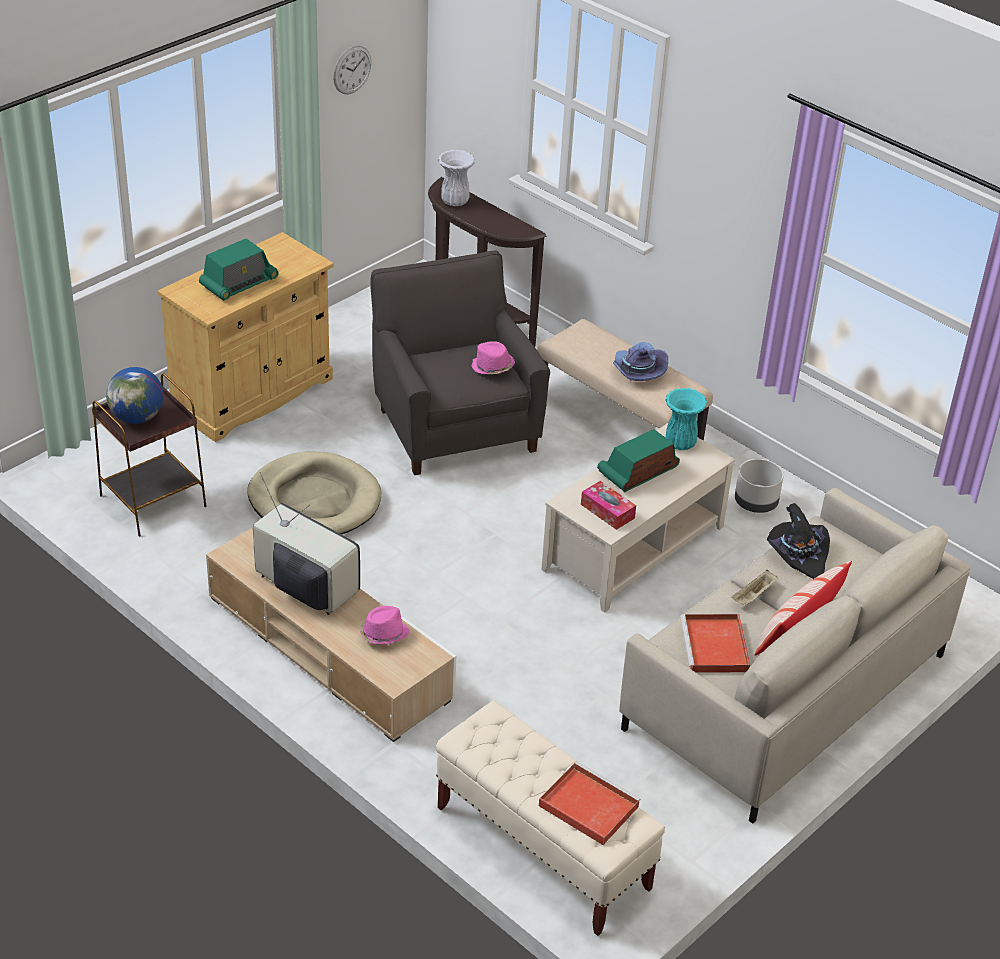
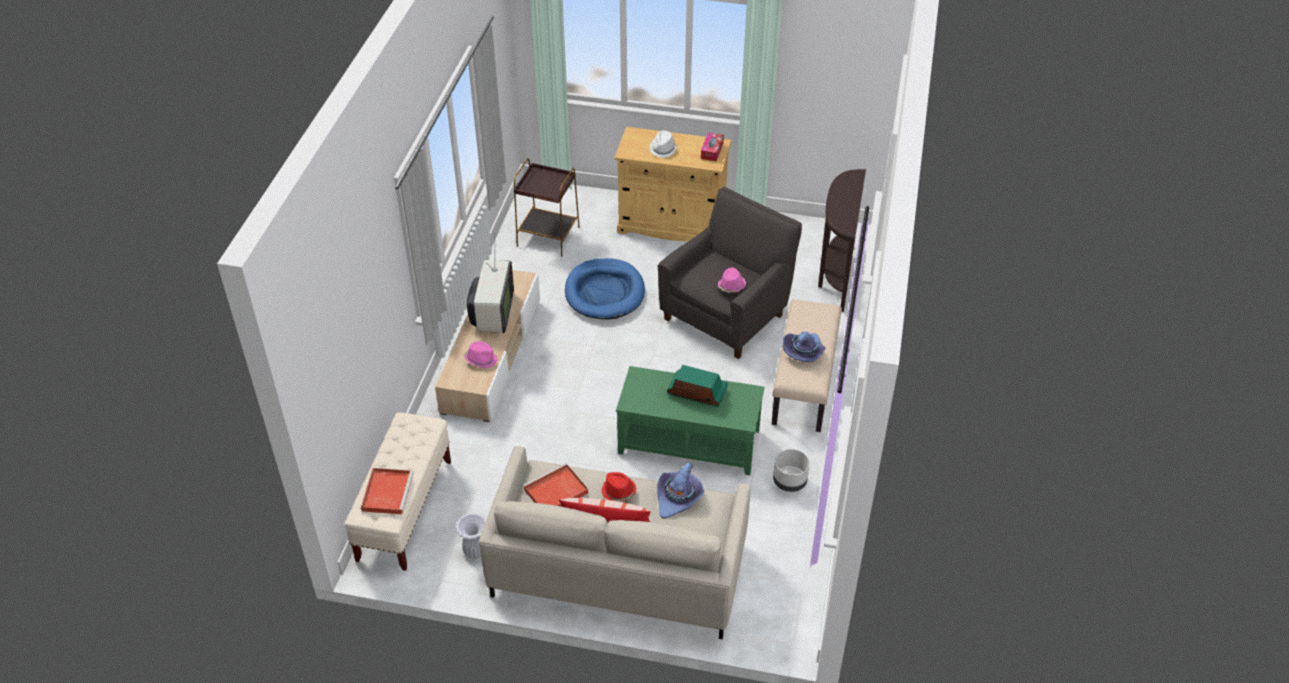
camera: 60 degrees right, 5 degrees up
(137, 417) = (542, 181): globe -> none
(239, 283) = (663, 149): radio -> white hat
(314, 500) = (604, 292): beige dog bed -> blue dog bed
(352, 69) = (824, 64): wall clock -> none
(455, 202) = (843, 186): white vase -> white vase (475, 552)
(607, 511) = (645, 395): tissue box -> tissue box (712, 151)
(633, 548) = (689, 442): beige coffee table -> green coffee table
(680, 443) = (745, 400): turquoise vase -> none
(753, 596) = (618, 492): beige tray -> red hat
(798, 554) = (678, 498): black hat -> purple hat

